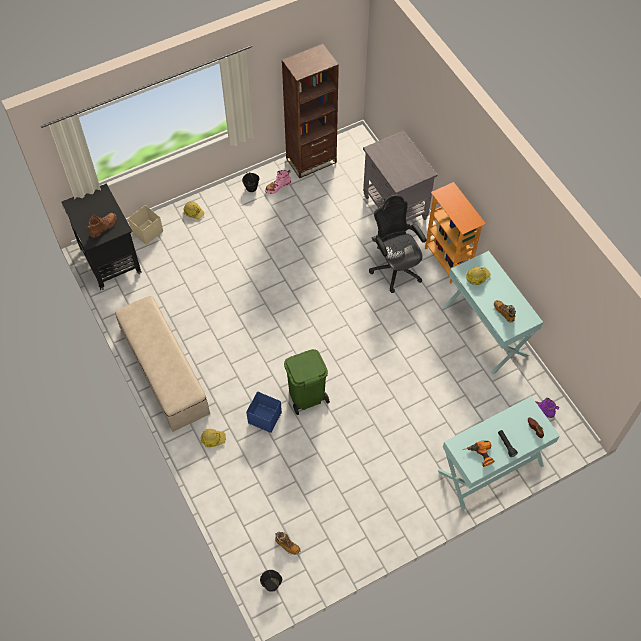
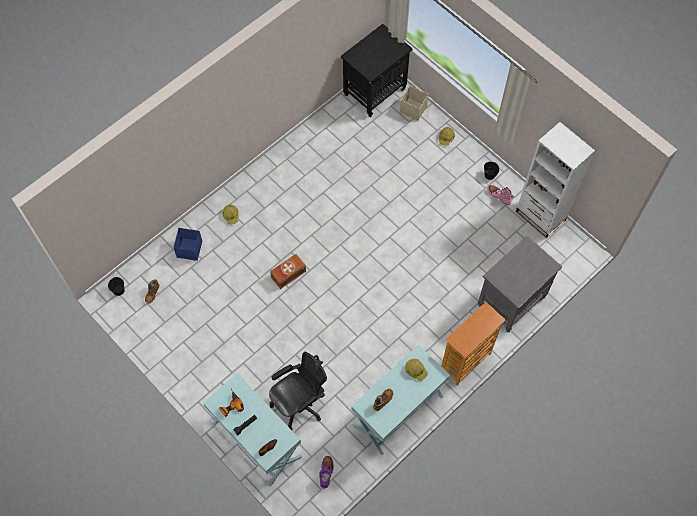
camera: 75 degrees right, 5 degrees up
(103, 227) = (367, 60): brown boot -> none
(163, 370) = (283, 162): beige bench -> none
(264, 417) = (260, 247): blue storage box -> blue storage box (190, 249)
(306, 396) = (288, 274): green trash can -> brown storage box
(311, 160) = (540, 216): brown bookcase -> white bookcase
(395, 268) = (442, 316): office chair -> office chair (300, 402)

